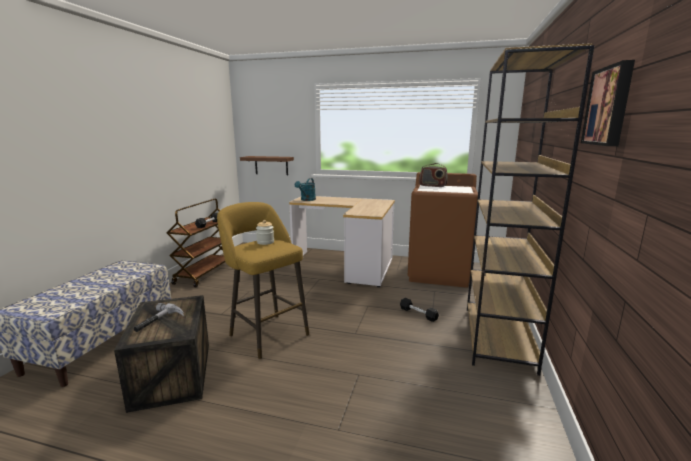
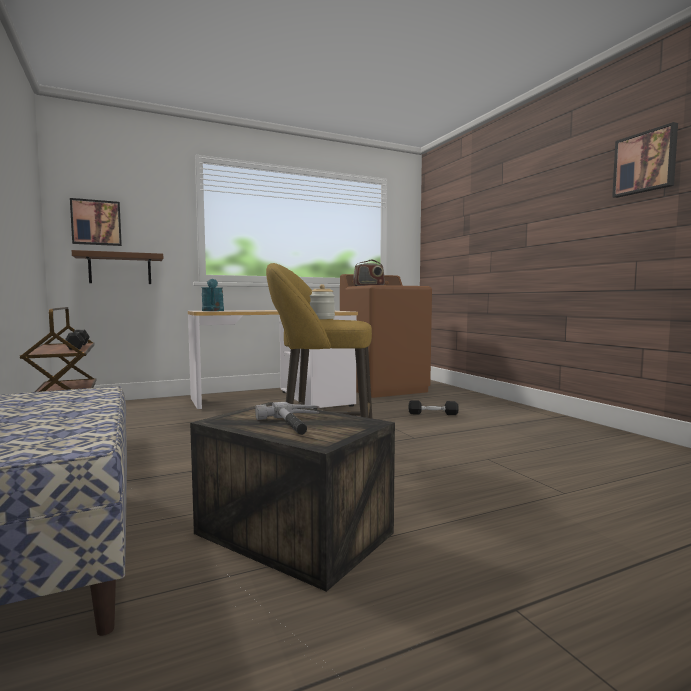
camera: 40 degrees left, 10 degrees down
(259, 137) = (96, 223): none -> picture
(498, 338) = (519, 412): brown bookcase -> none

